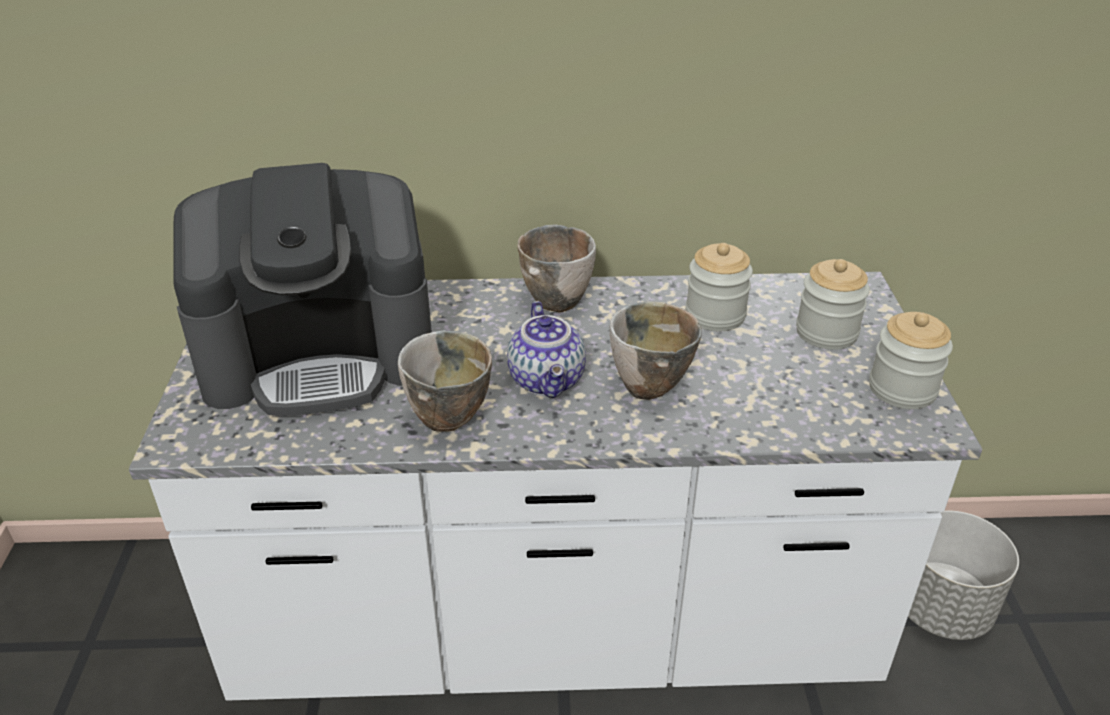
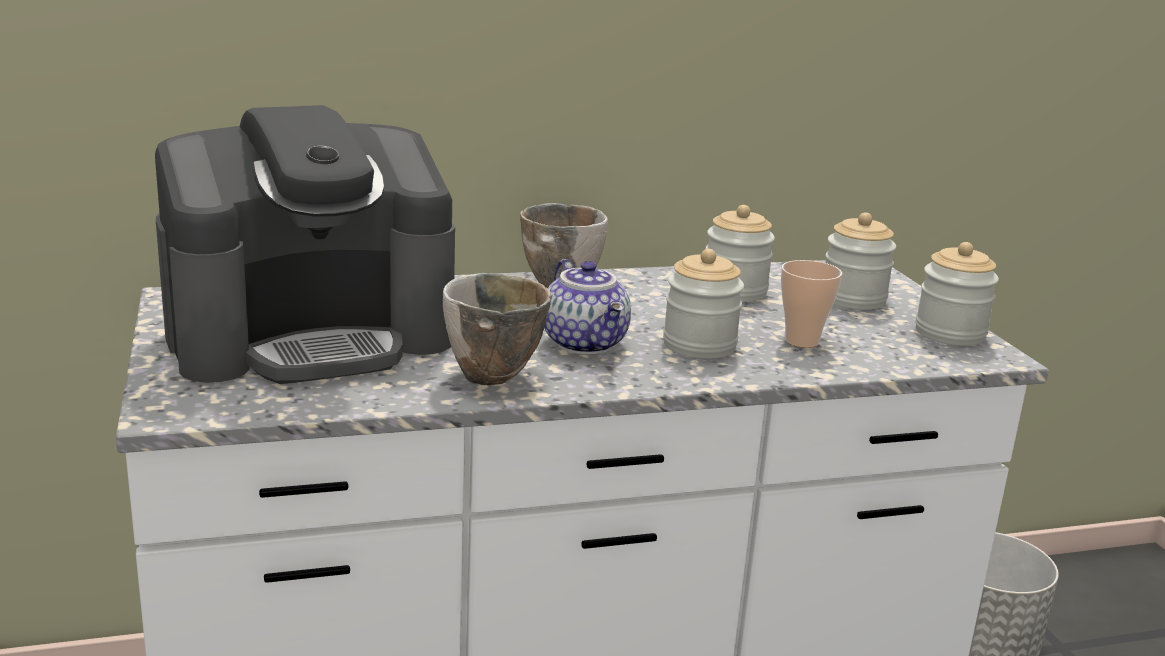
camera: 15 degrees left, 15 degrees down
(649, 390) = (699, 345): bowl -> jar
(749, 390) = (802, 341): none -> cup

